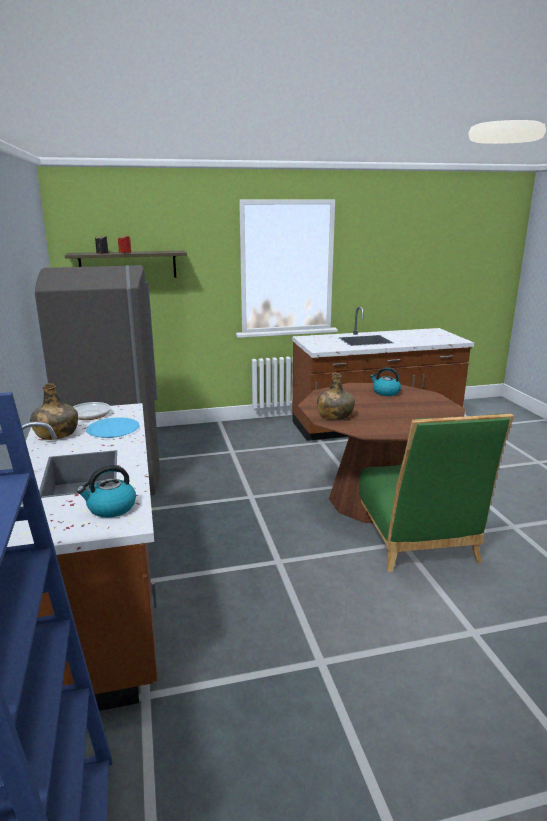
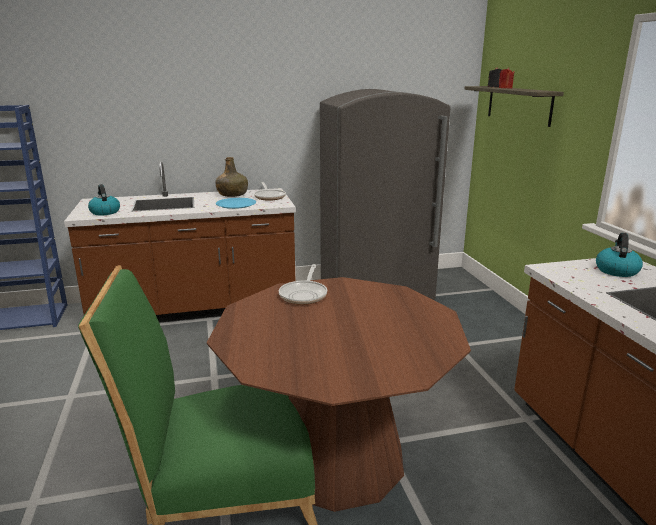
camera: 90 degrees right, 0 degrees up
(334, 415) = (304, 294): green bottle -> frying pan
(385, 392) = (409, 335): kettle -> kettle (616, 270)

